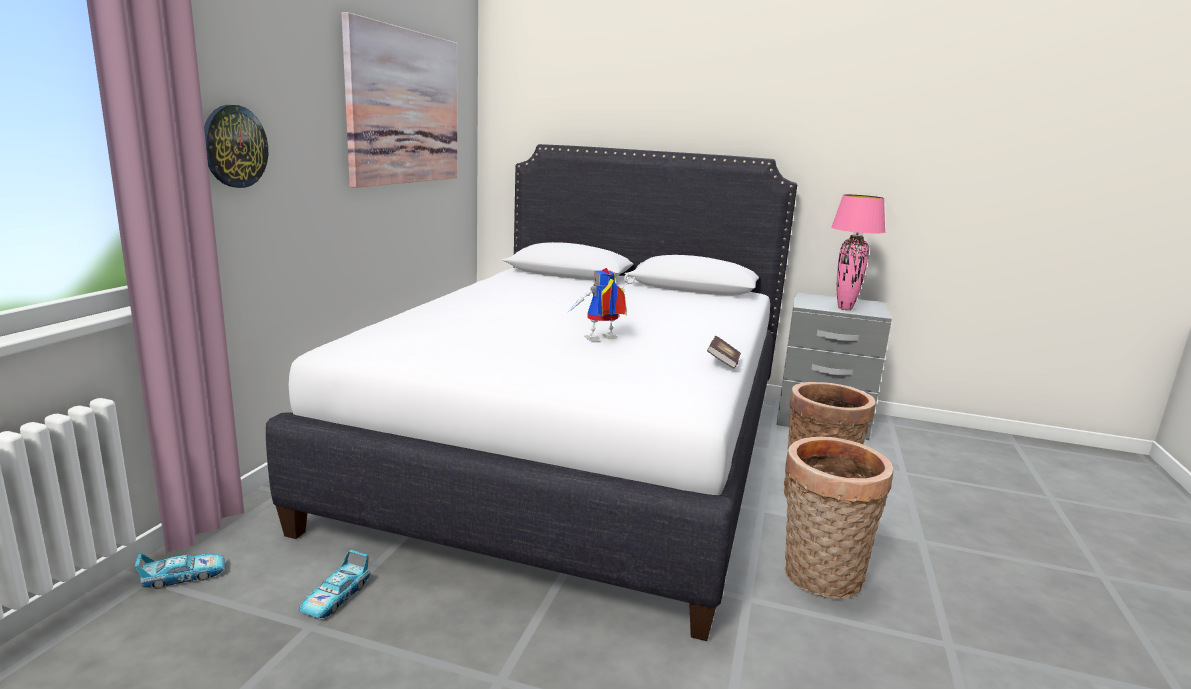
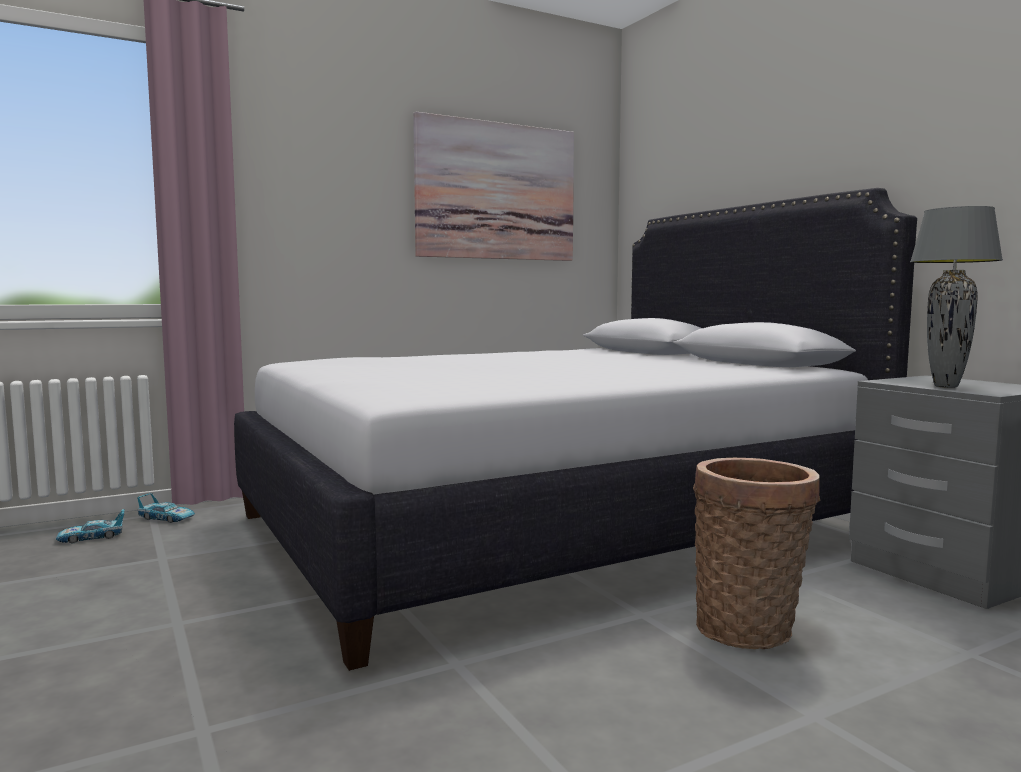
camera: 45 degrees right, 10 degrees down
(234, 146) = (285, 215): wall clock -> none
(335, 597) = (202, 551): toy car -> toy car (92, 537)
(600, 340) = (490, 372): toy robot -> none
(723, 362) = (544, 388): book -> none
(819, 578) = (570, 684): basket -> none
(845, 308) = (946, 386): pink table lamp -> grey table lamp

